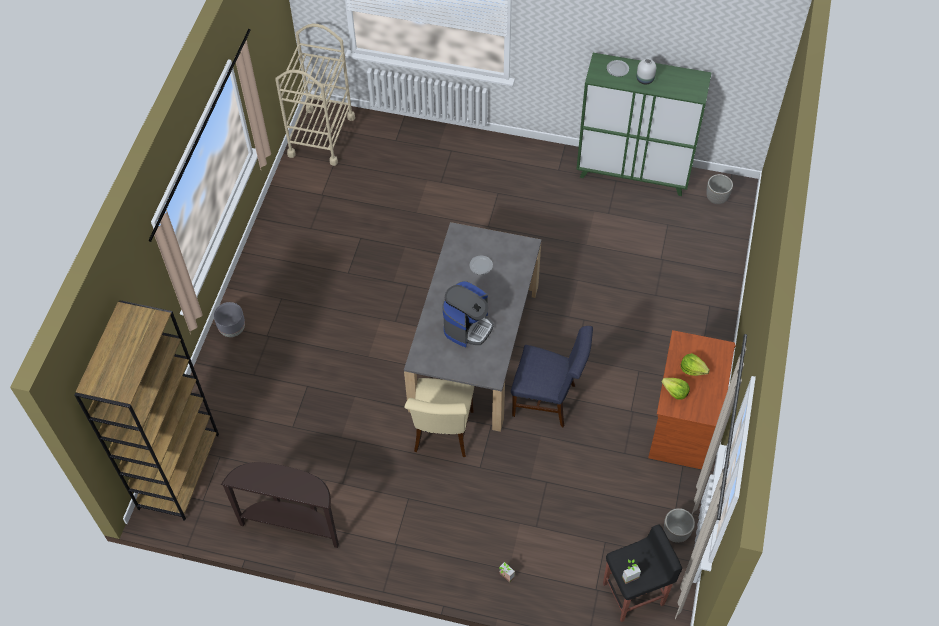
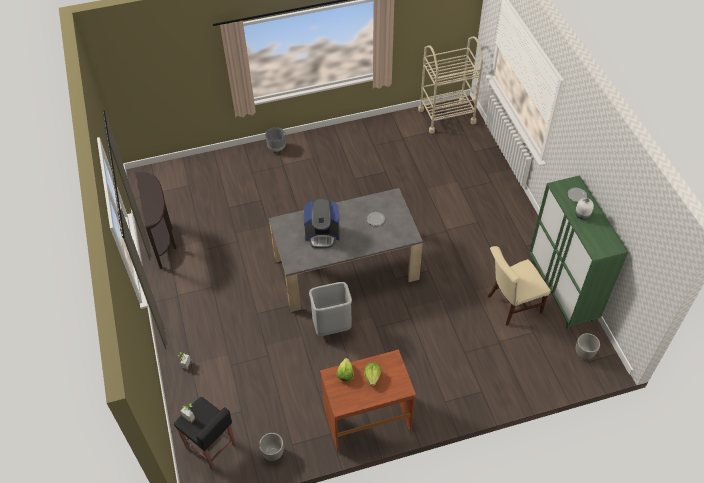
camera: 60 degrees right, 5 degrees down
(178, 470) = (170, 173): brown bookcase -> none
(442, 435) = (268, 282): beige chair -> beige chair (511, 305)
(548, 400) = (332, 327): blue chair -> grey trash can

